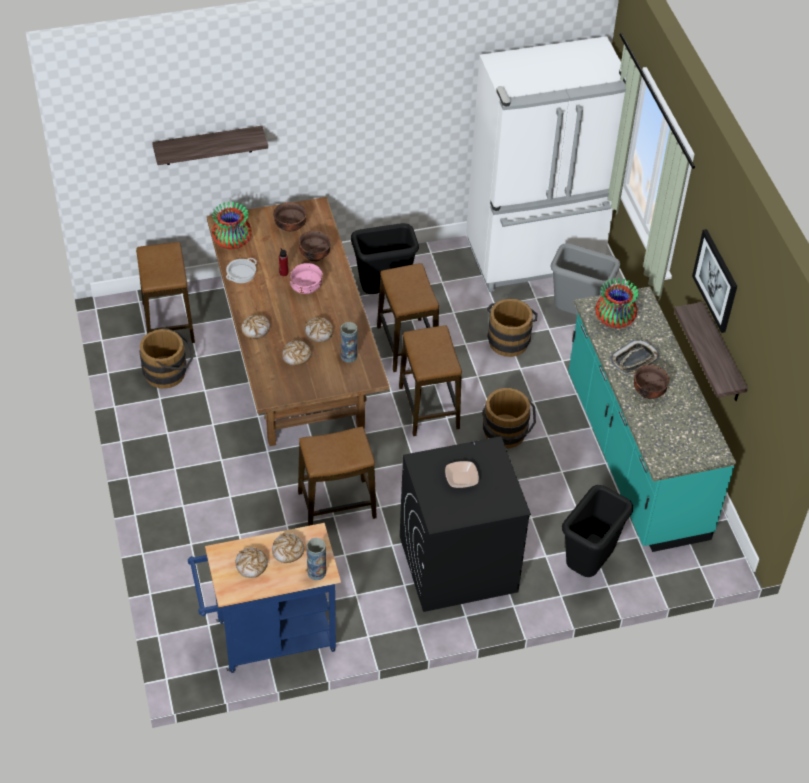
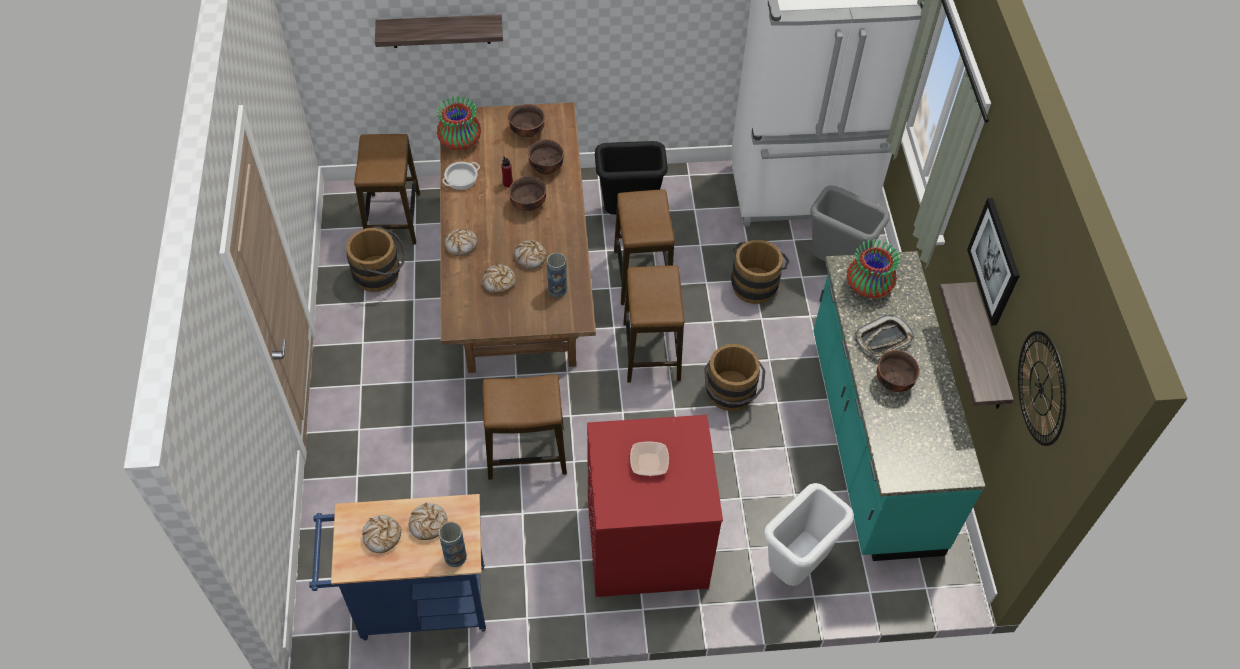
camera: 10 degrees right, 5 degrees up
(306, 289) = (528, 205): pink bowl -> brown bowl
(457, 564) = (646, 543): black washing machine -> red washing machine
(588, 565) = (795, 567): black trash can -> white trash can
(767, 370) = (1041, 388): none -> wall clock

